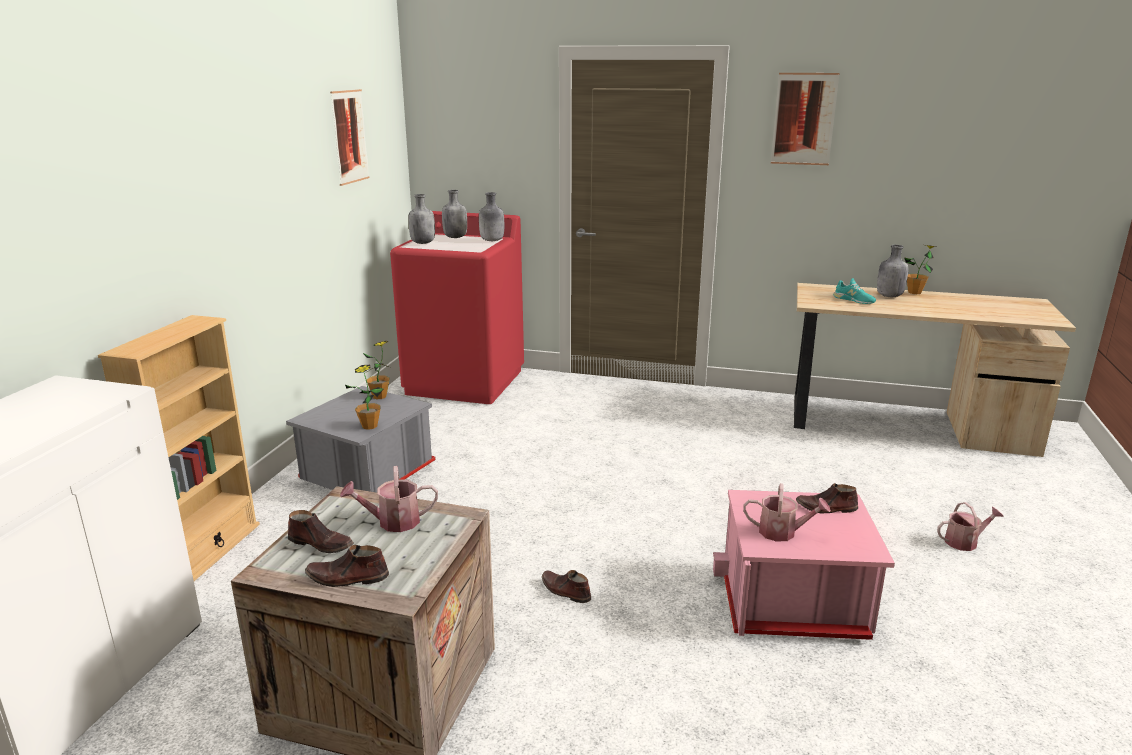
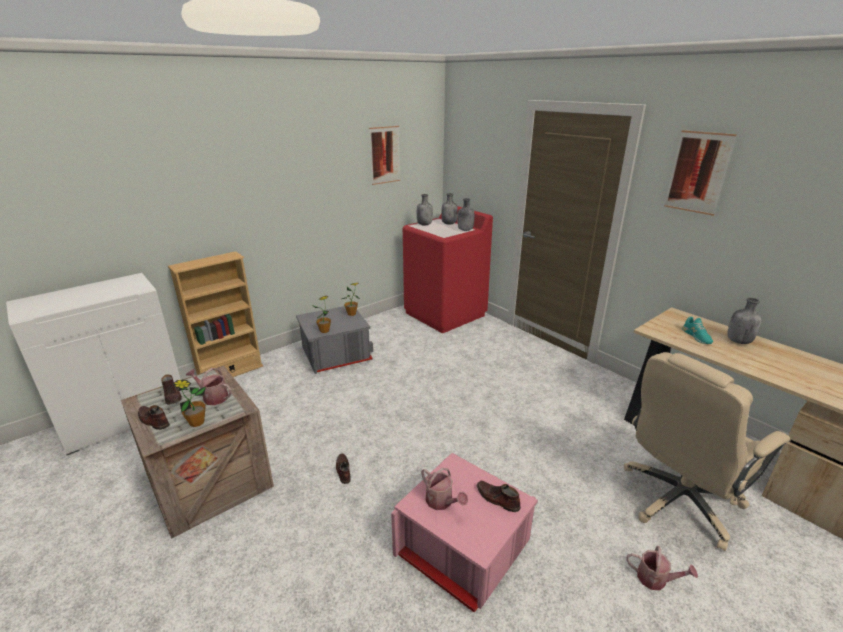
camera: 35 degrees right, 5 degrees up
(912, 476) = (679, 501): none -> beige office chair
(914, 292) = (772, 344): potted plant -> potted plant (197, 422)

